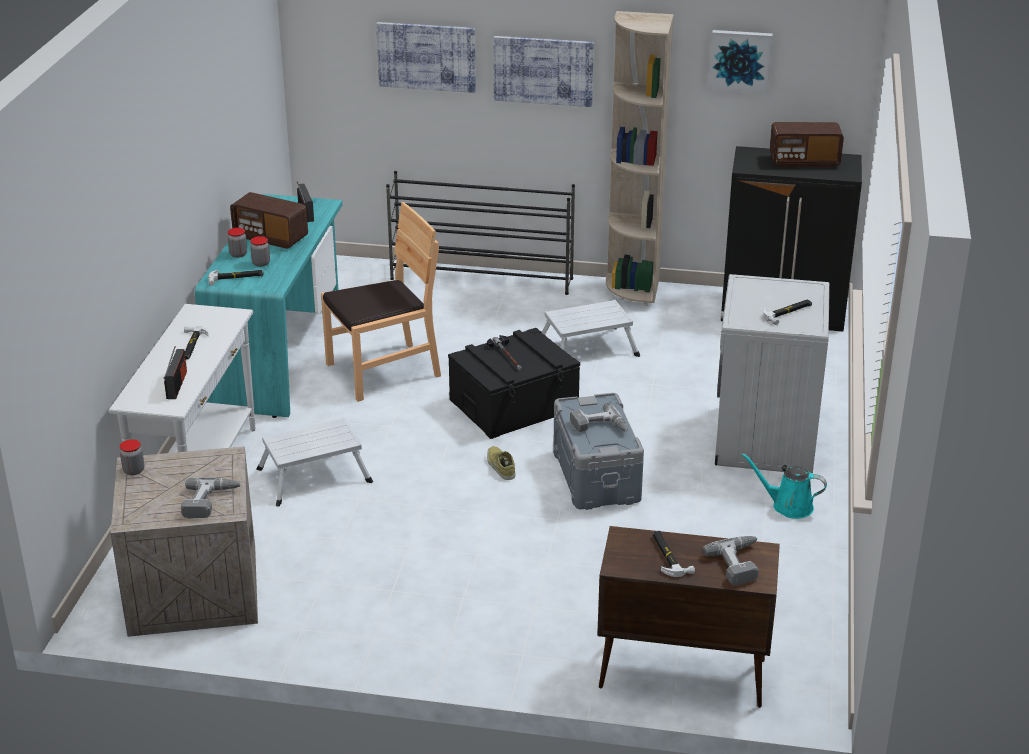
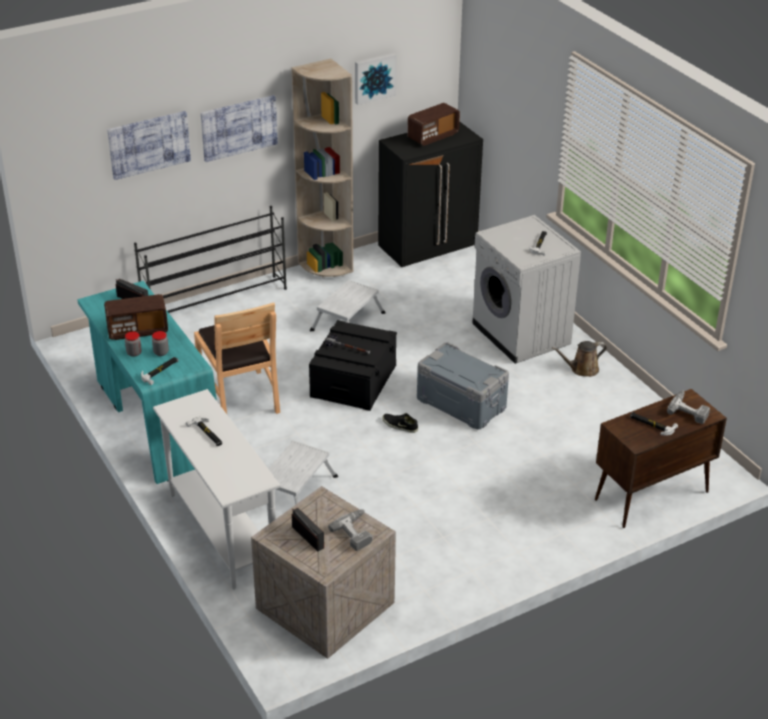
camera: 40 degrees left, 5 degrees up
(134, 470) = (276, 539): jar -> none
(177, 384) = (241, 465): radio -> radio (307, 537)
(383, 371) = (240, 397): brown chair -> brown chair turned 135 degrees clockwise
(500, 466) = (399, 426): beige shoe -> black shoe
(599, 427) = (465, 369): power drill -> none
(788, 506) = (582, 369): turquoise watering can -> brown watering can

